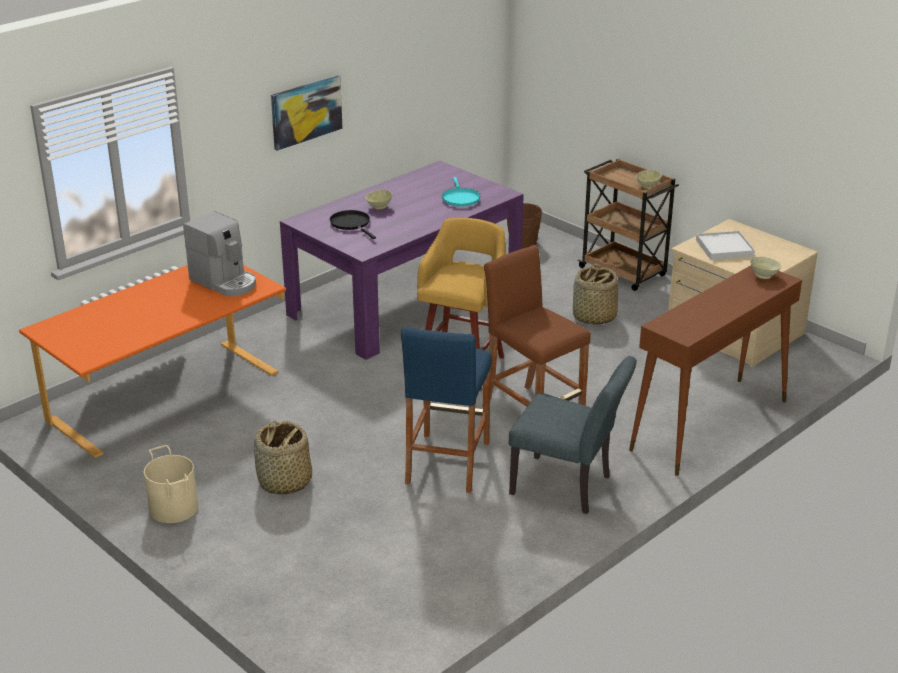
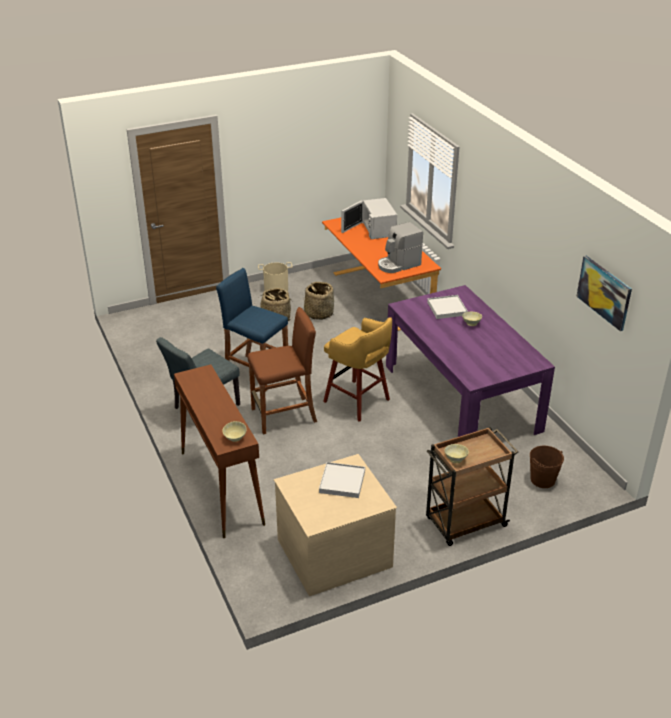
camera: 110 degrees right, 5 degrees up
(102, 318) = (376, 229): none -> white microwave
(306, 111) = (509, 243): picture -> picture (604, 292)
(351, 224) = (447, 308): black frying pan -> white tray
(460, 198) = (472, 359): turquoise frying pan -> none
(593, 317) = (395, 480): basket -> basket (318, 313)

